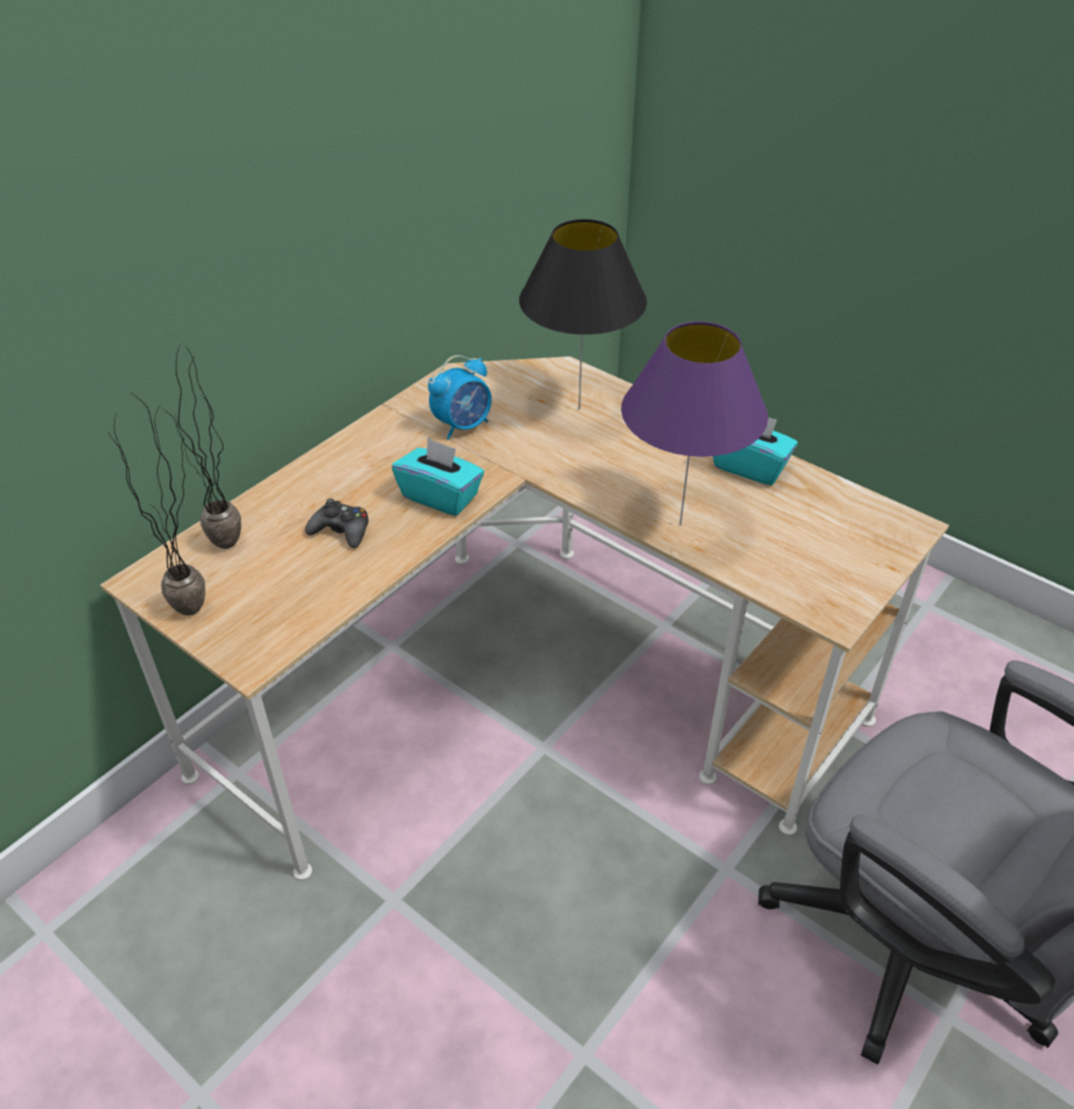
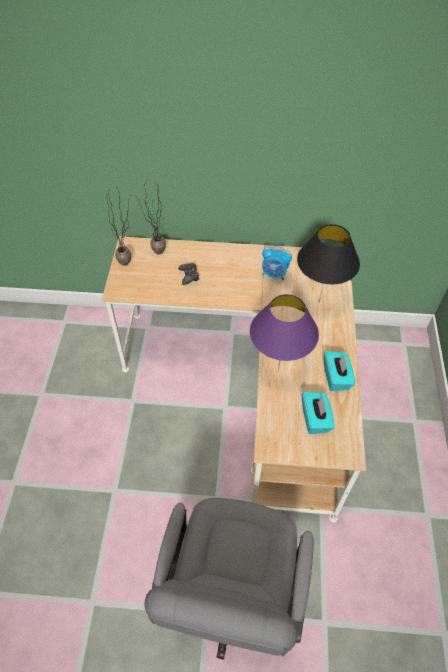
camera: 55 degrees right, 10 degrees up
(440, 496) = (229, 291): turquoise tissue box -> turquoise tissue box (315, 419)

